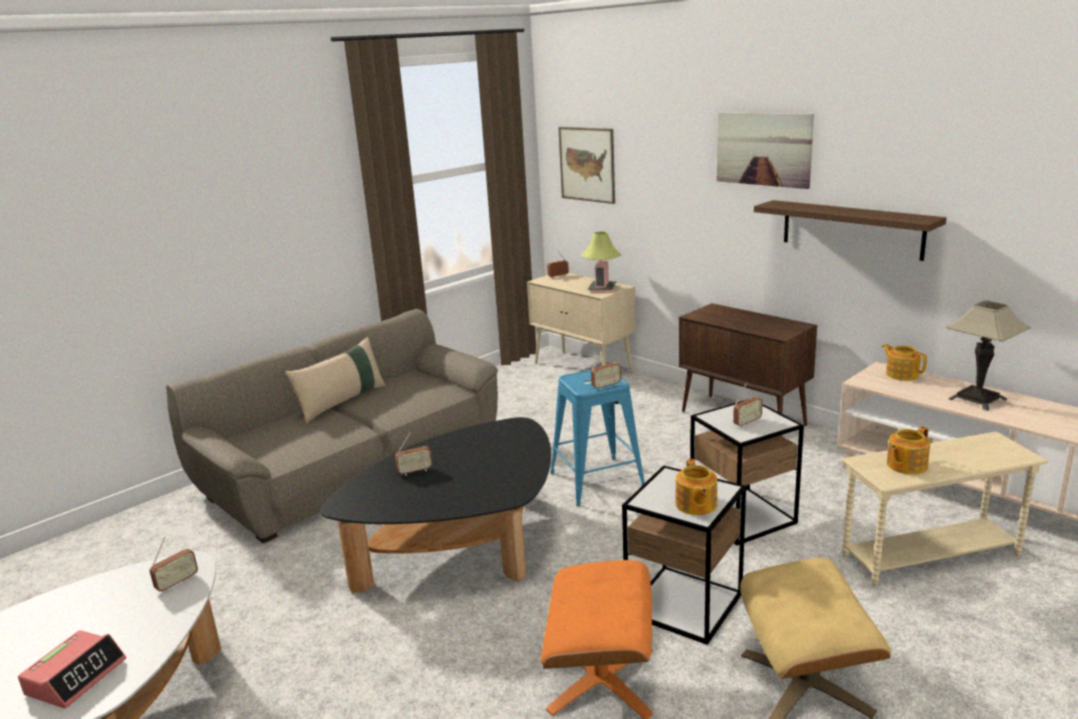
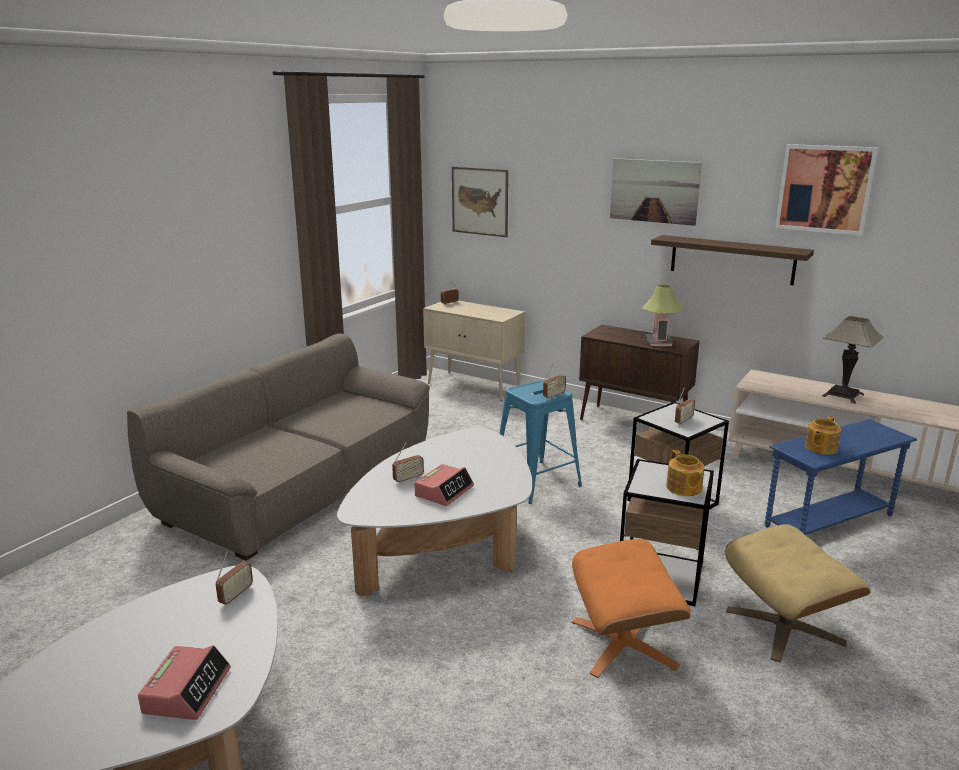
camera: 15 degrees left, 0 degrees up
(342, 402) = (286, 422): beige pillow -> none
(443, 488) = (444, 491): none -> alarm clock
(463, 548) = (446, 548): black coffee table -> white coffee table
(602, 289) = (497, 313): table lamp -> table lamp (659, 342)
(901, 374) = (776, 378): teapot -> none
(931, 556) = (829, 521): beige side table -> blue side table
(957, 142) = (825, 189): none -> picture

